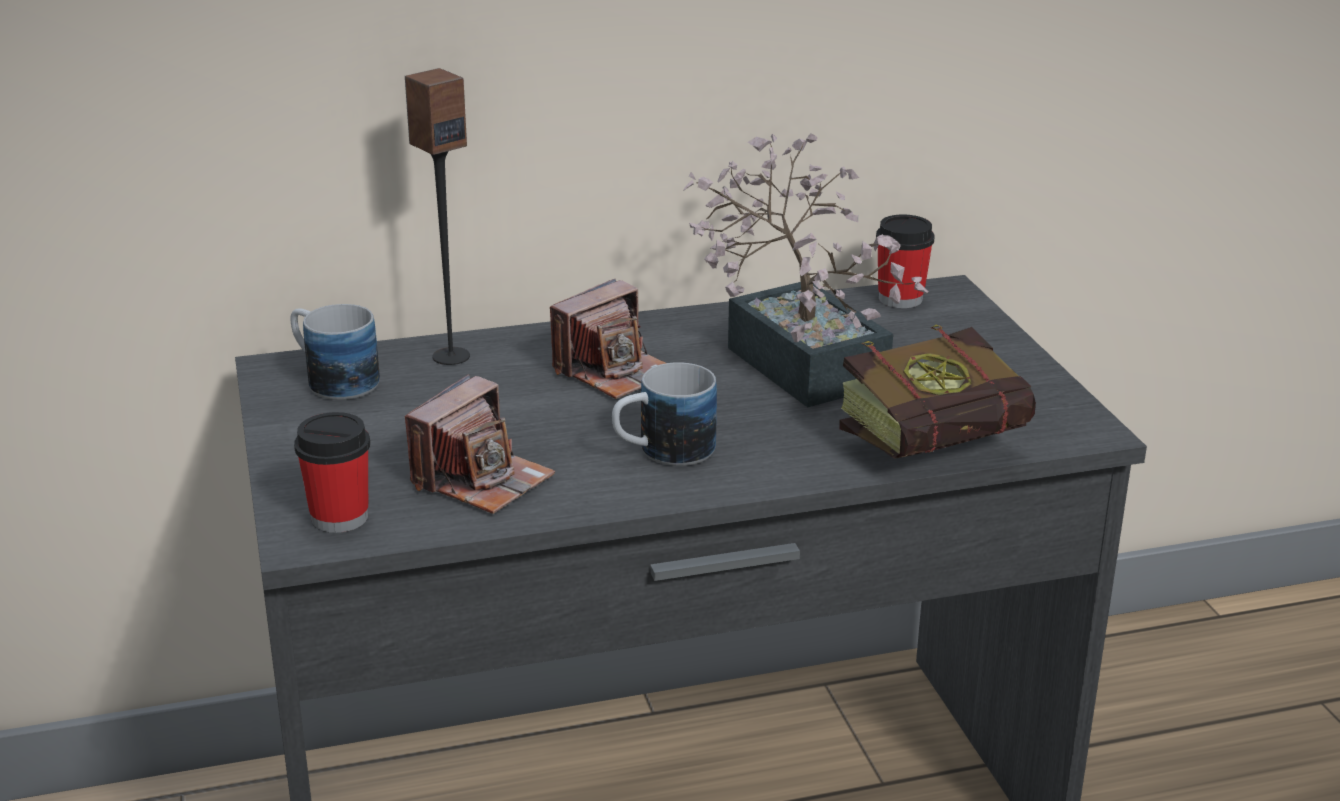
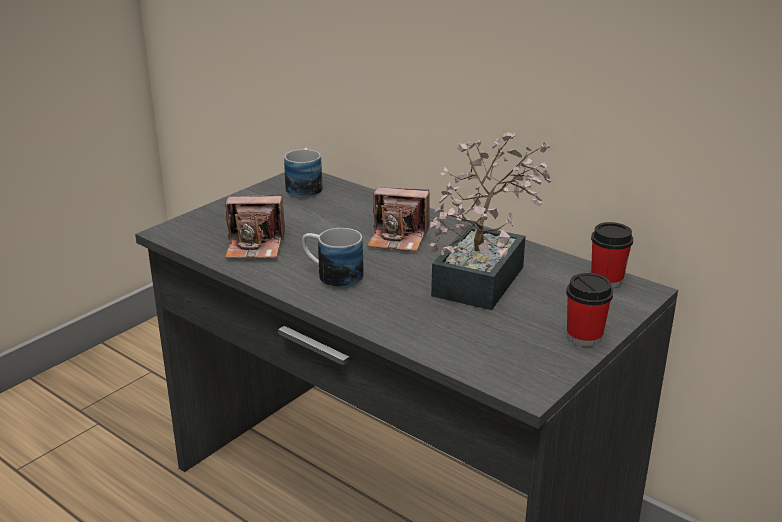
camera: 55 degrees right, 0 degrees up
(339, 517) = (191, 231): cup -> cup (584, 337)
(450, 356) = (360, 200): speaker -> none
(948, 444) = (445, 348): book -> none

